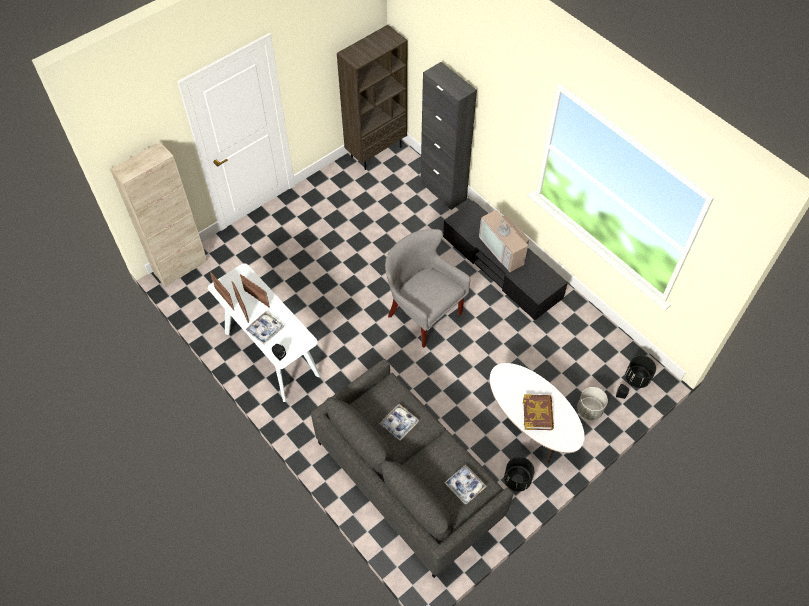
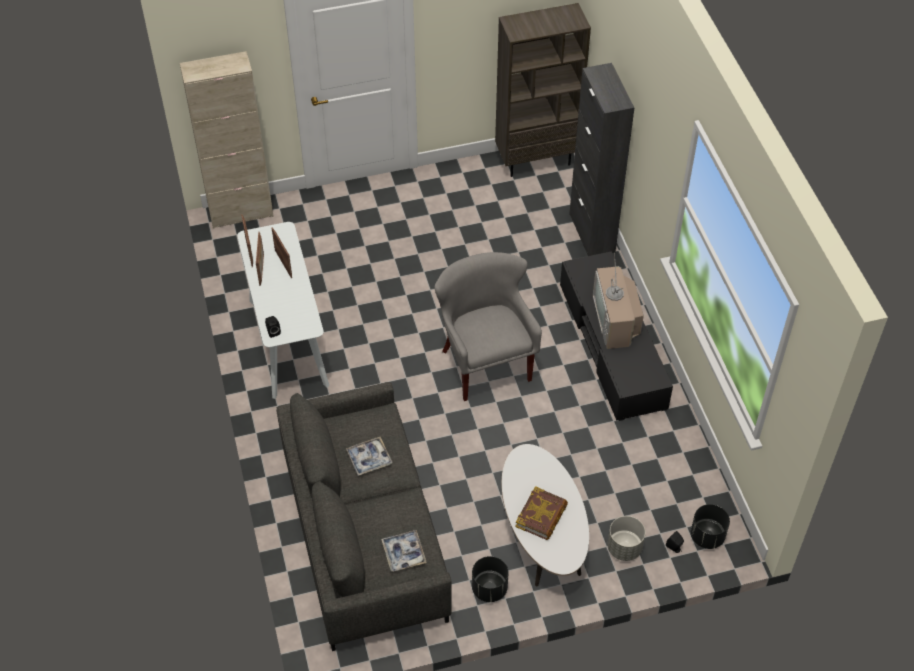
camera: 25 degrees right, 5 degrees down
(265, 330) = (273, 300): tray -> none

